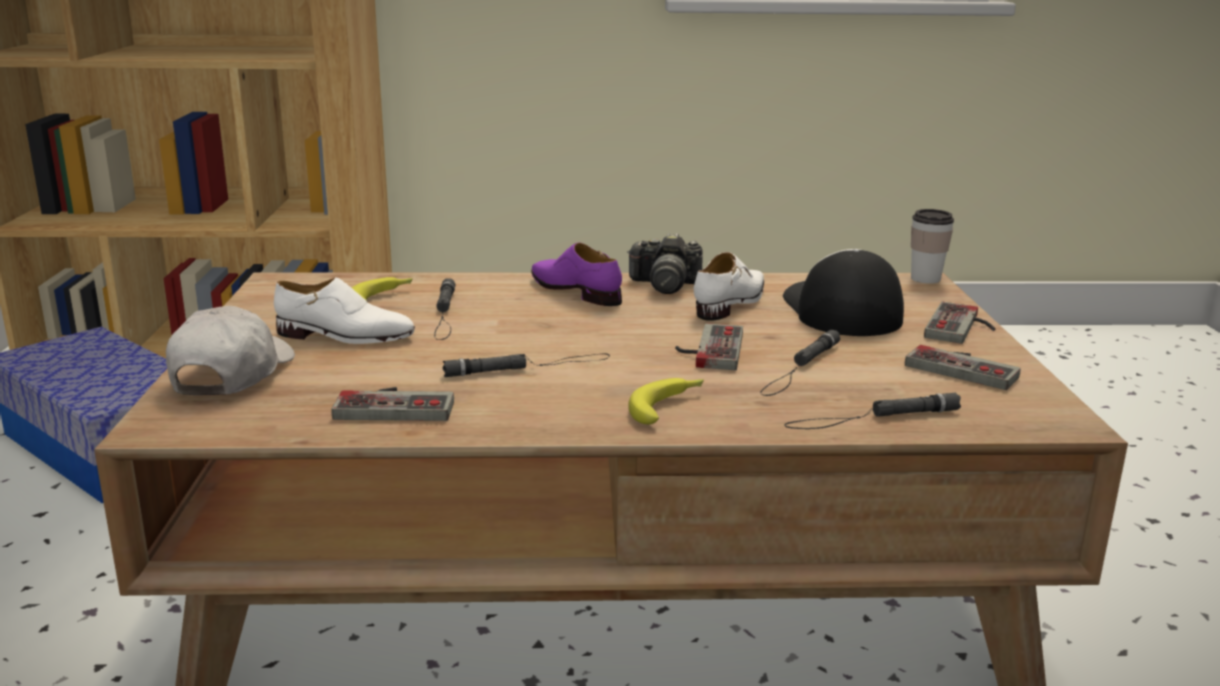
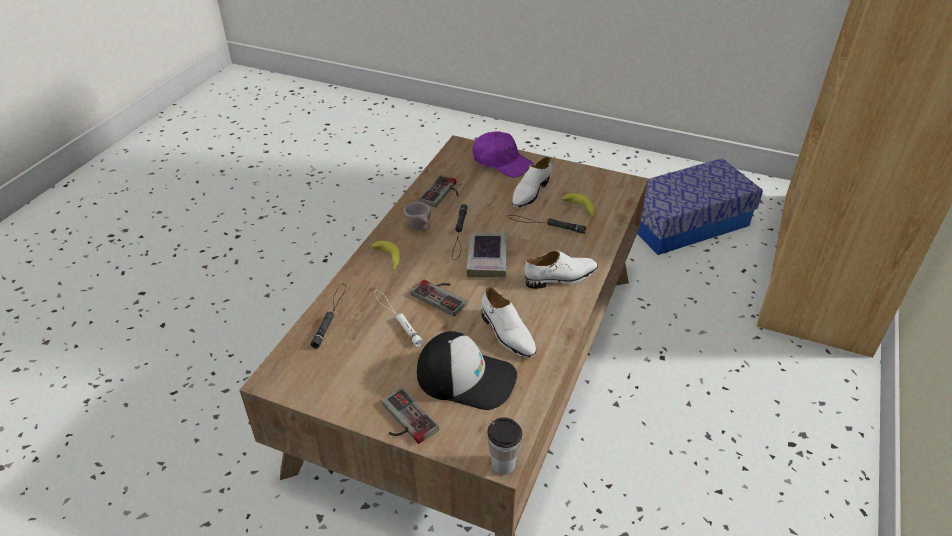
camera: 115 degrees right, 20 degrees up
(232, 374) = (501, 162): white cap -> purple cap
(541, 400) = (421, 228): none -> beige cup
(576, 291) = (561, 277): purple shoe -> white shoe
(579, 336) = (487, 258): none -> book
(665, 285) = (555, 317): camera -> none
(800, 368) = (397, 318): black flashlight -> white flashlight
(965, 367) = (352, 383): game controller -> none

